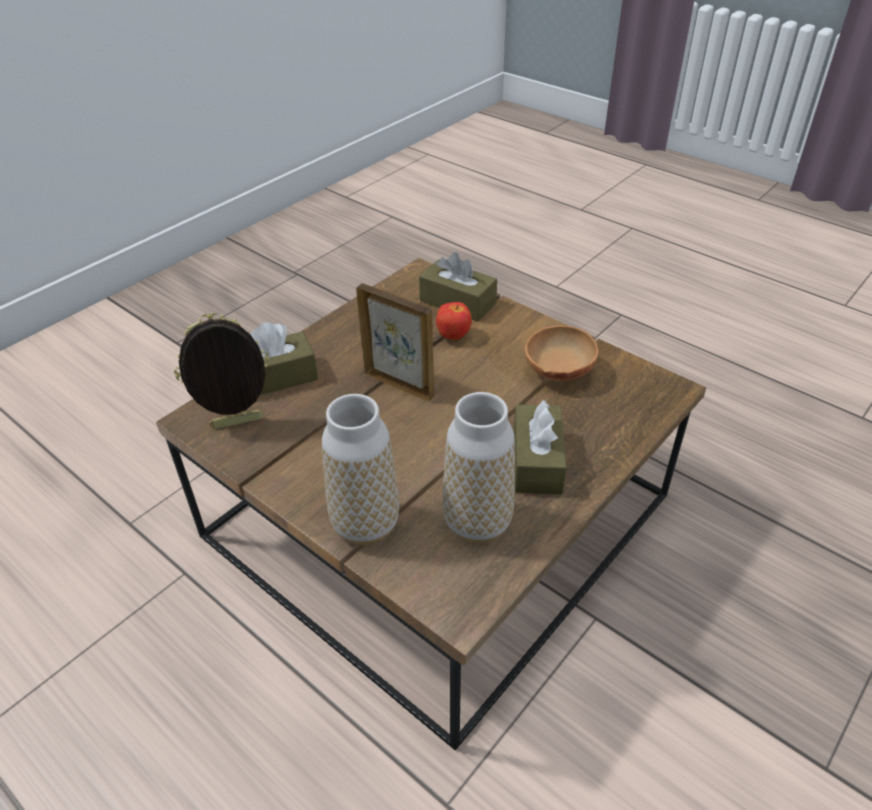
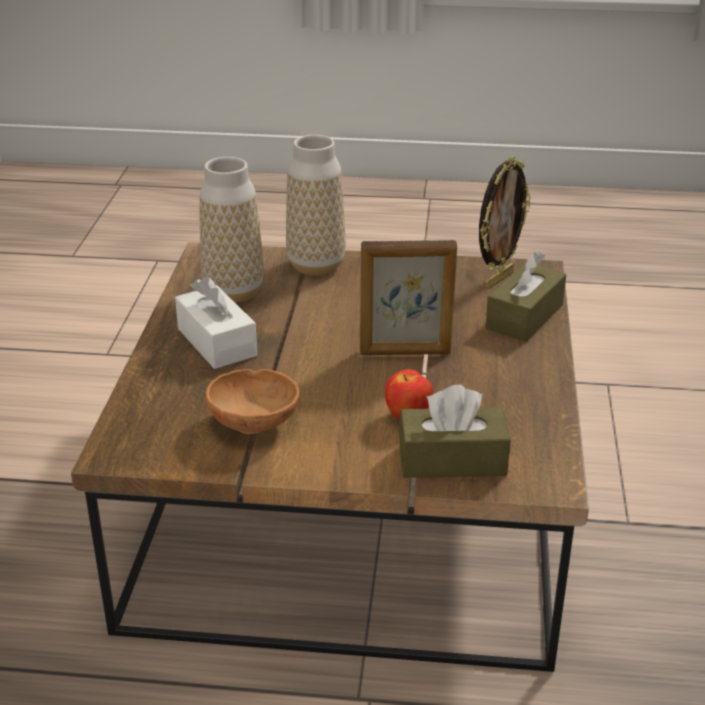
camera: 145 degrees right, 10 degrees down
(537, 461) = (217, 342): brown tissue box -> white tissue box

